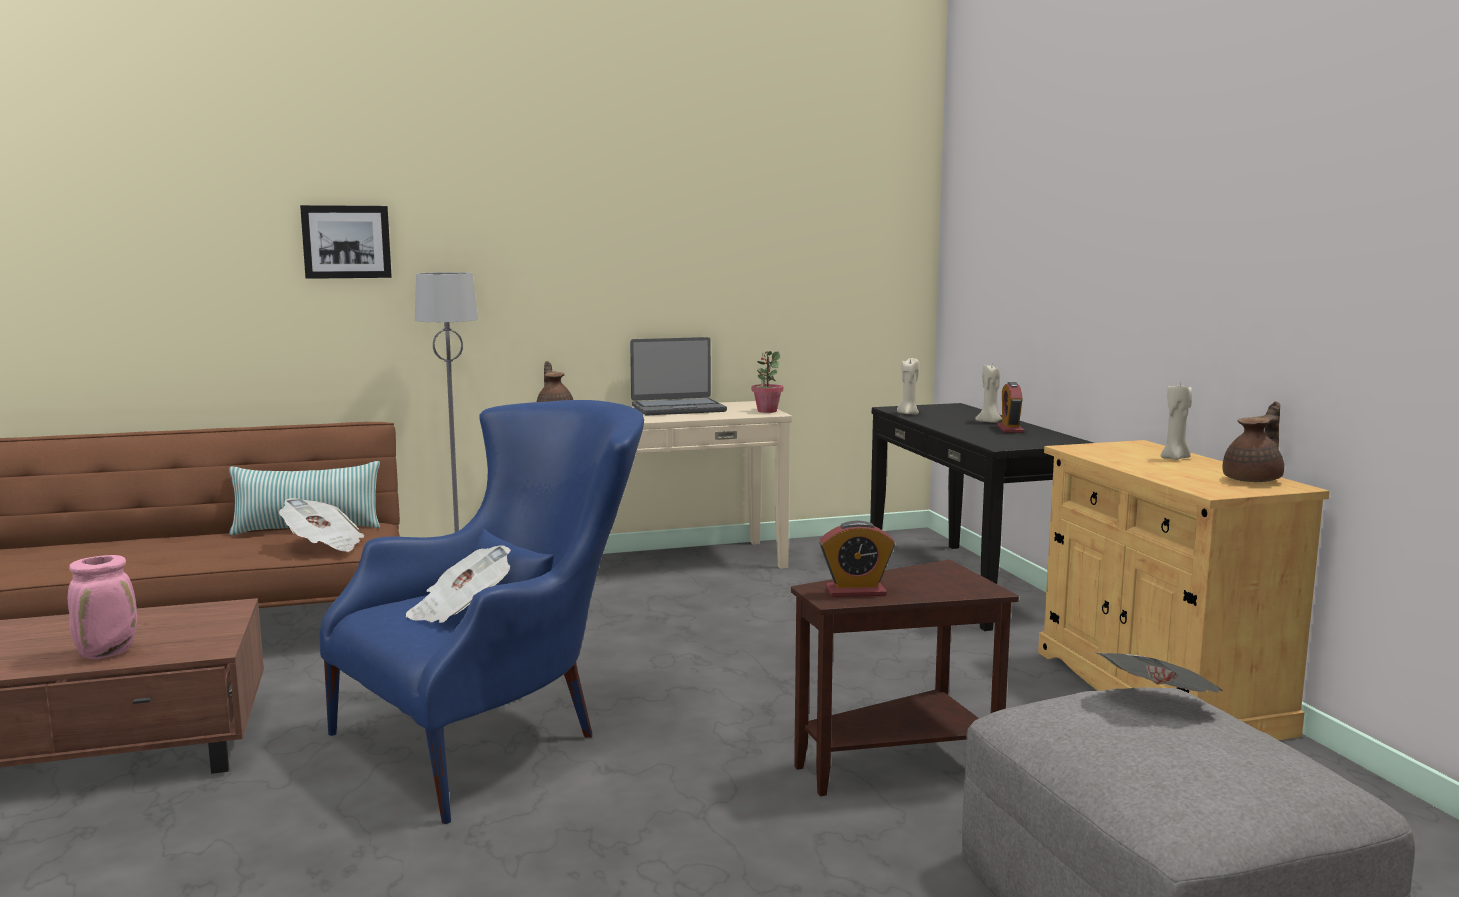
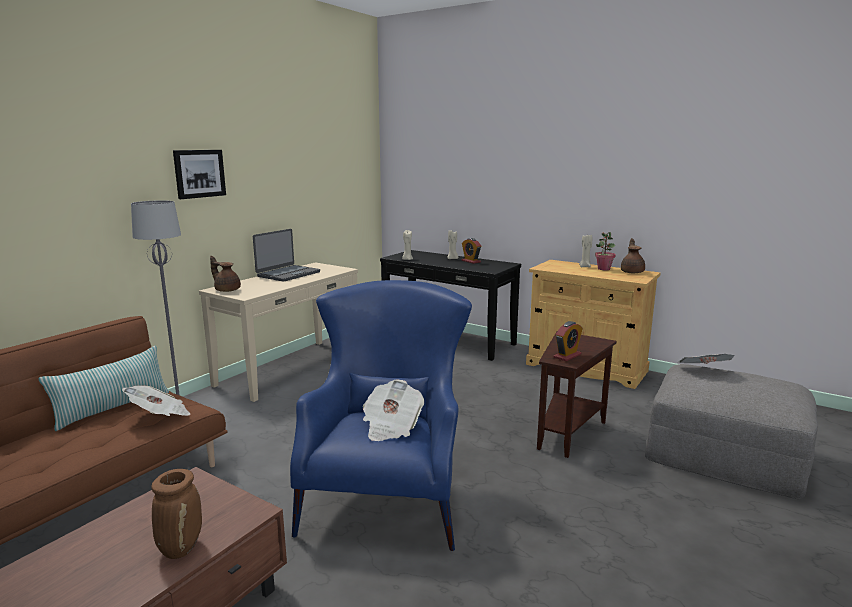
camera: 40 degrees left, 5 degrees up
(108, 653) = (181, 548): pink vase -> brown vase
(346, 242) = (63, 182): picture -> picture (199, 173)
(767, 411) = (339, 268): potted plant -> potted plant (603, 269)

